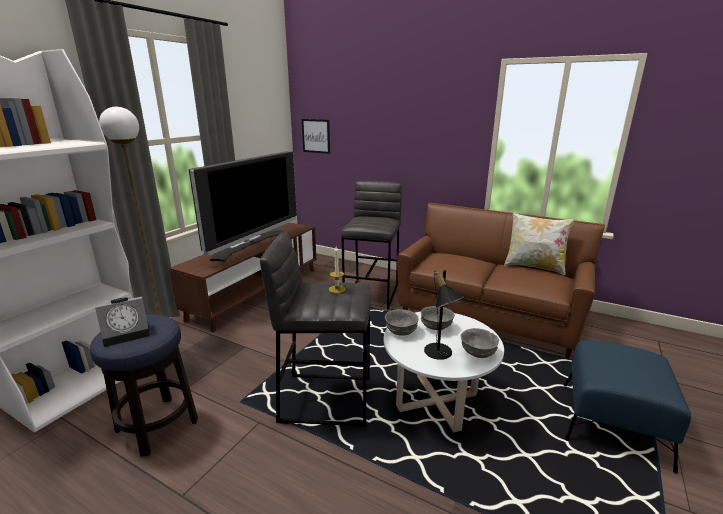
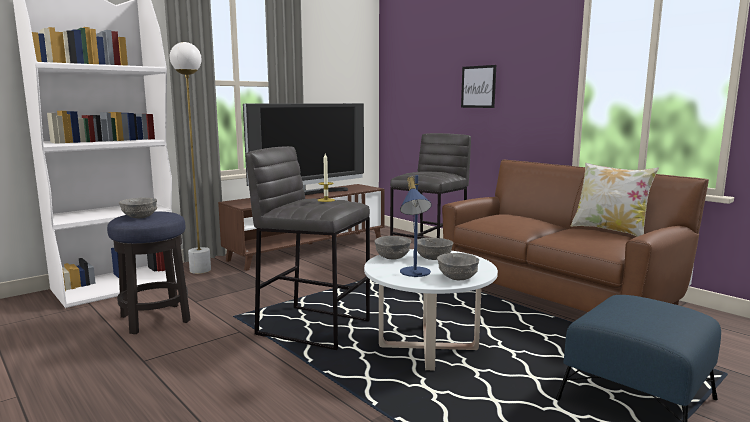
camera: 20 degrees right, 10 degrees down
(128, 333) = (140, 217): alarm clock -> grey bowl
(316, 136) = (400, 93): picture -> picture (478, 87)
(440, 354) = (414, 274): black table lamp -> blue table lamp

